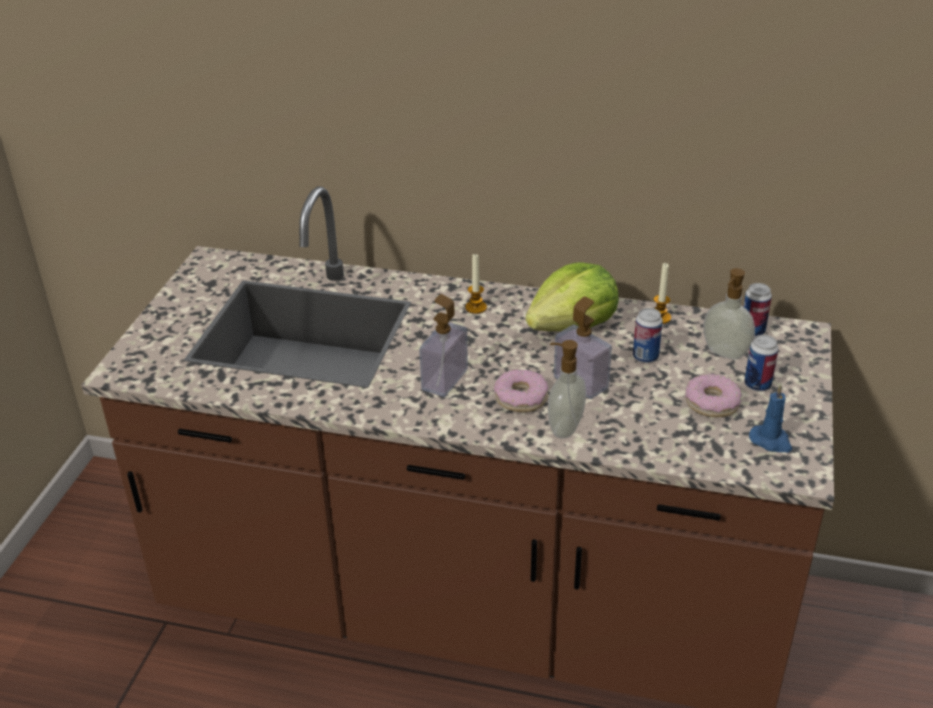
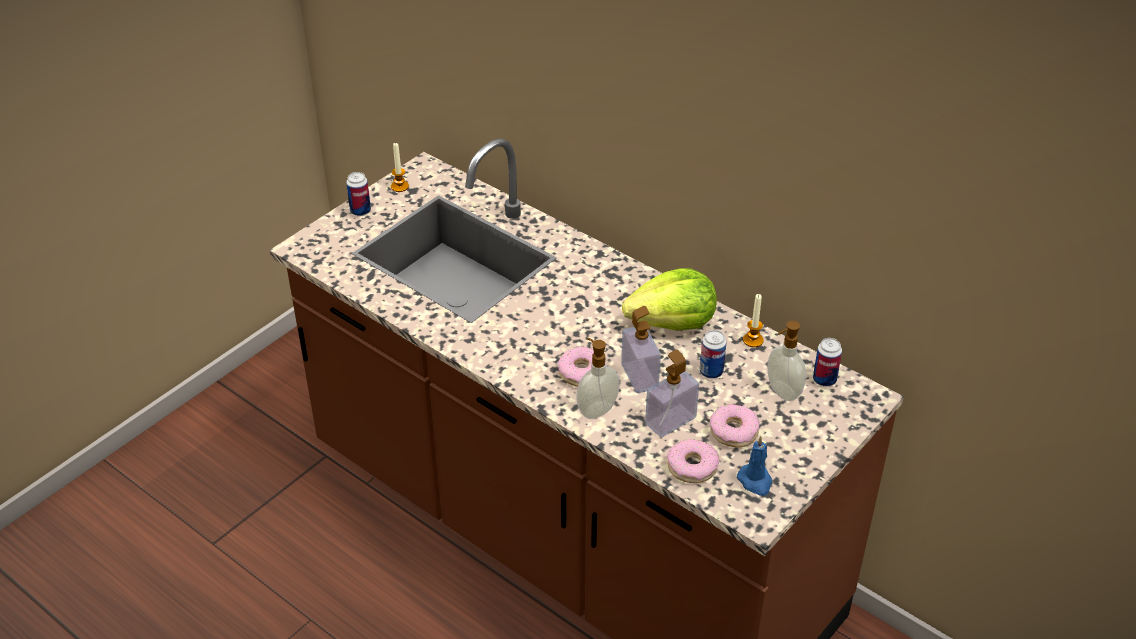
camera: 25 degrees right, 5 degrees up
(444, 380) = (533, 336): soap dispenser -> soap dispenser (670, 421)
(476, 307) = (605, 280): candle -> candle (399, 186)
(701, 448) = (692, 466): none -> donut
(757, 385) = (786, 429): can -> can (360, 211)

